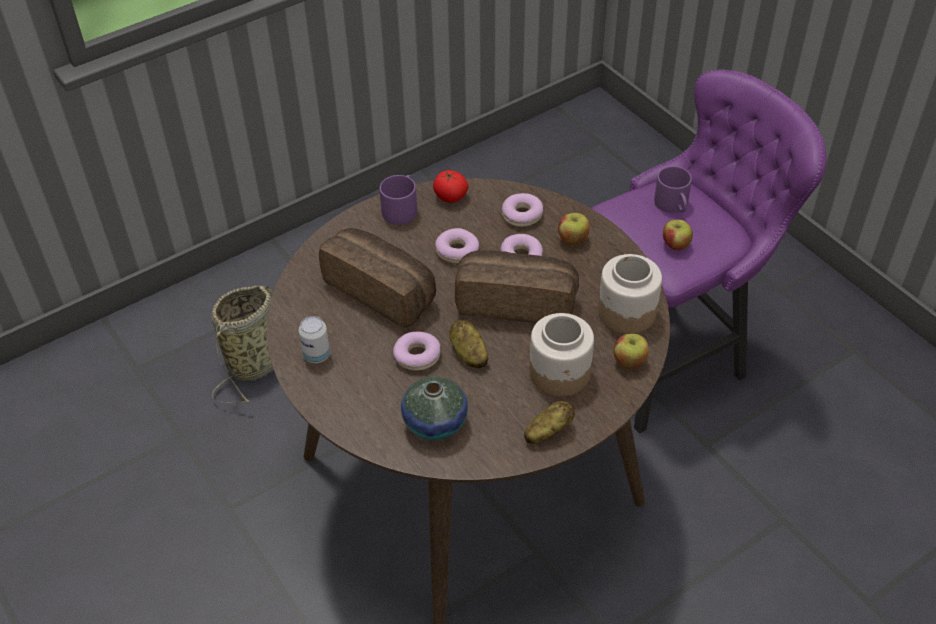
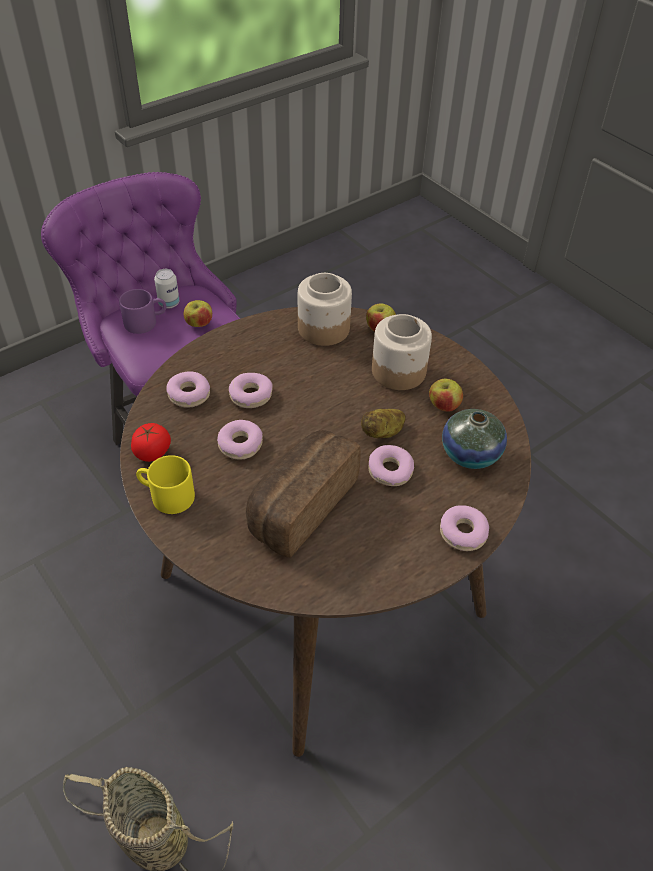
camera: 95 degrees left, 0 degrees up
(317, 355) = (399, 557): can -> can (169, 303)
(336, 405) = (463, 533): none -> donut
(401, 208) = (166, 496): purple mug -> yellow mug
(516, 301) = (312, 399): bread -> none
(548, 431) = (464, 379): potato -> none
(572, 239) = (228, 359): apple -> apple (444, 406)

